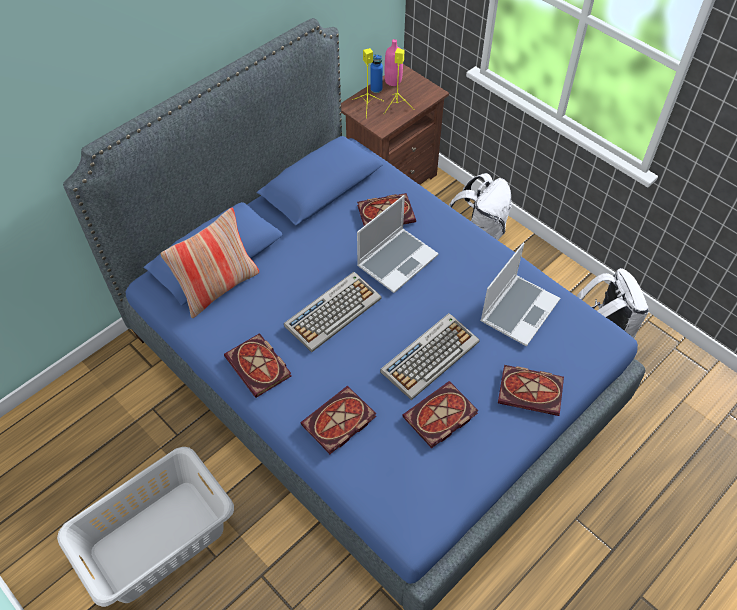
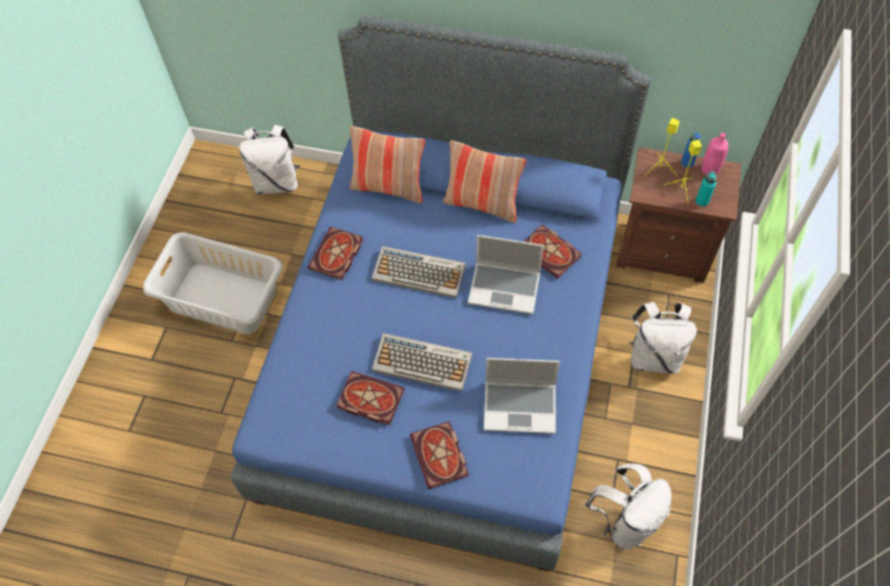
camera: 60 degrees right, 5 degrees up
(62, 417) = (276, 182): none -> white backpack
(299, 231) = (482, 204): none -> pillow
(338, 423) = (320, 333): book -> none
(418, 101) = (702, 201): none -> turquoise bottle

